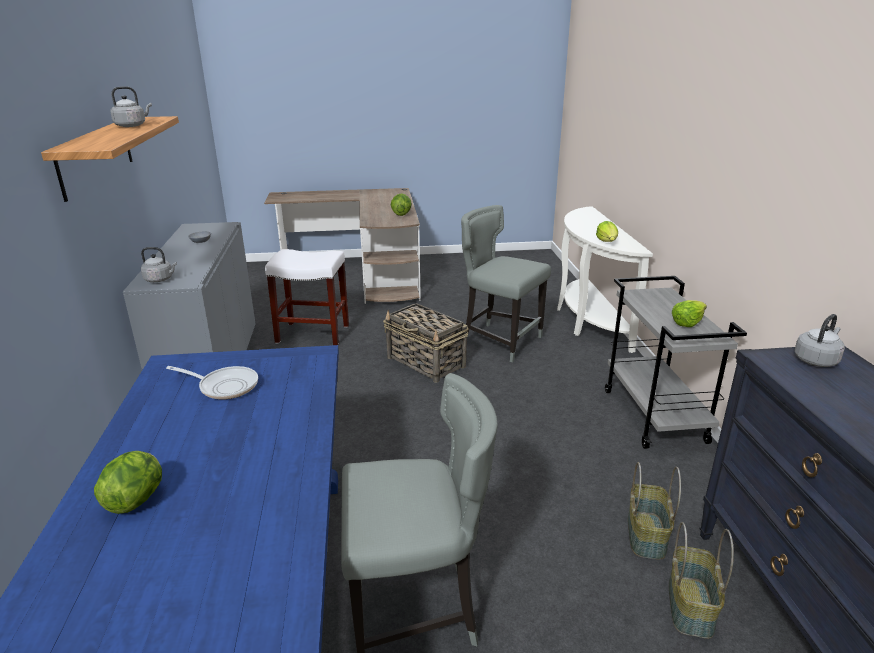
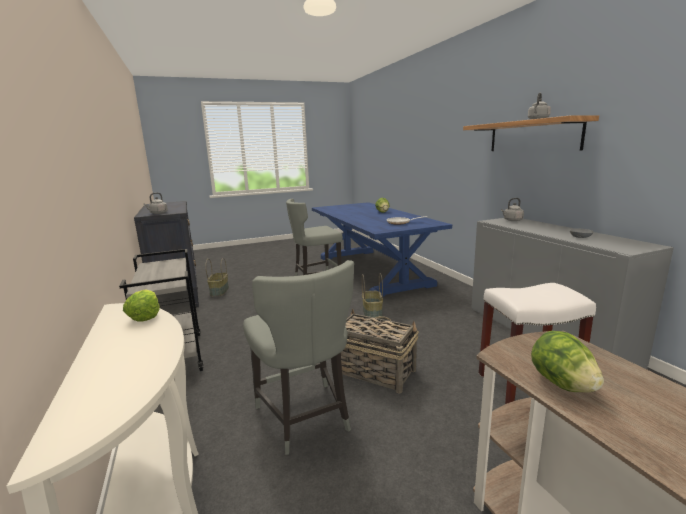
camera: 165 degrees right, 10 degrees down
(499, 341) = (304, 418): grey chair -> grey chair turned 45 degrees clockwise
(645, 534) = (224, 304): basket -> basket (373, 313)
(687, 322) = (156, 269): lettuce -> none

